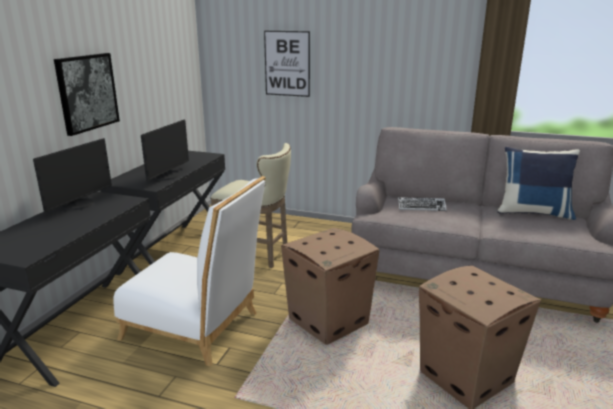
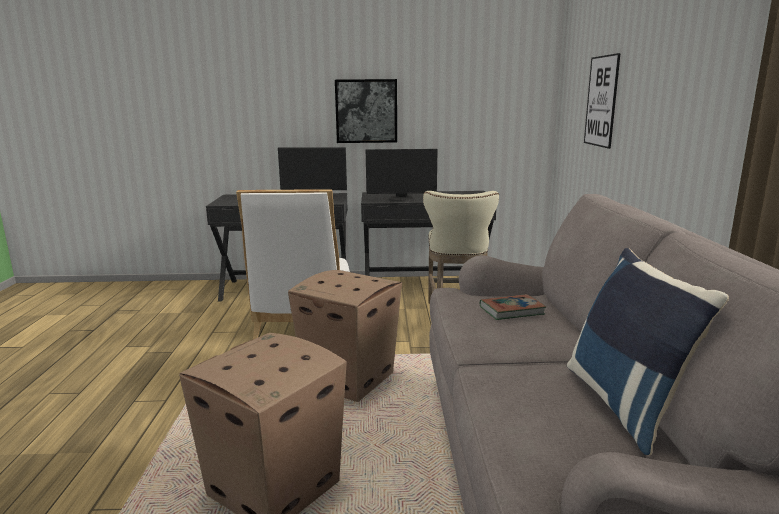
camera: 70 degrees right, 5 degrees down
(421, 207) = (511, 311): keyboard -> book

